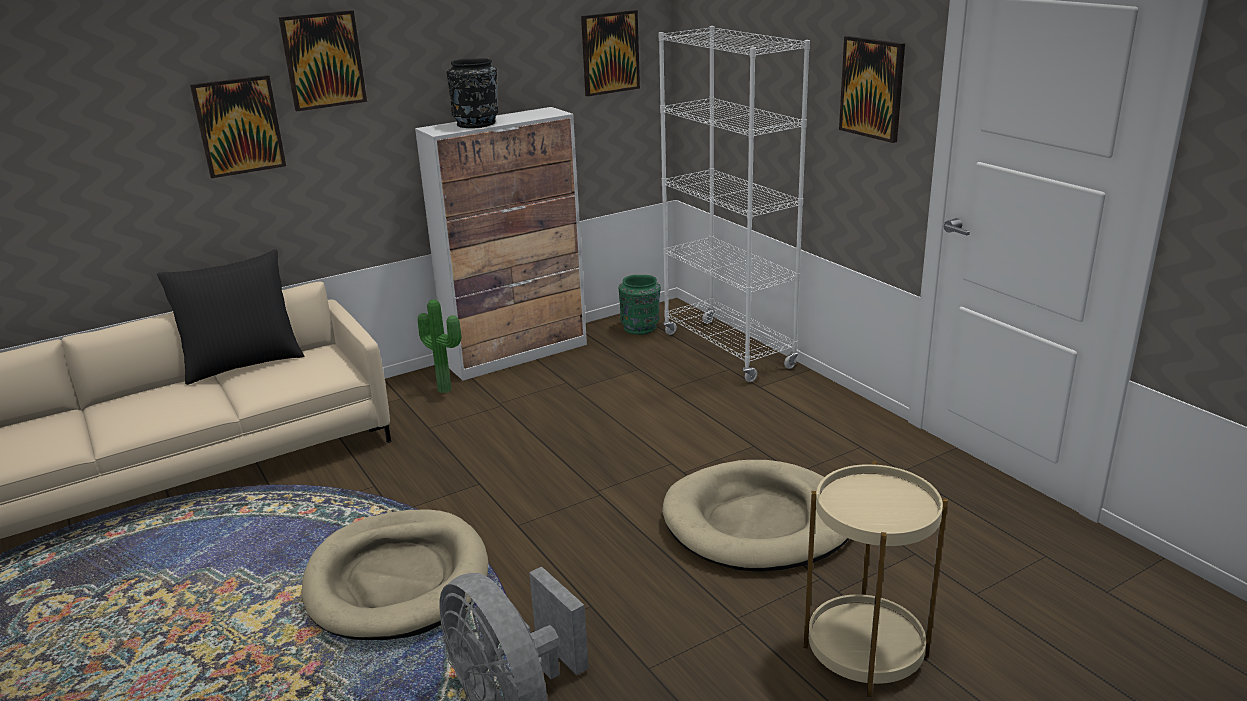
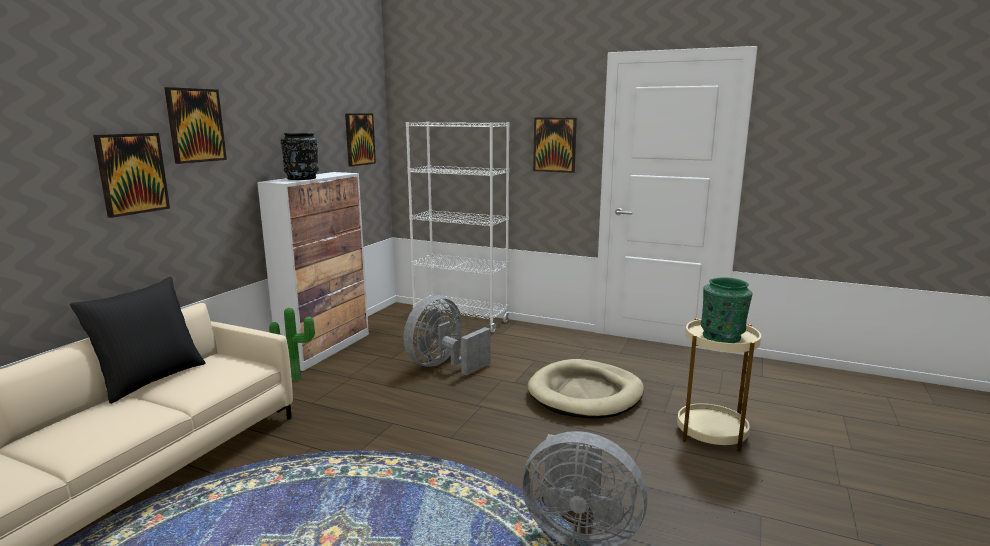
camera: 35 degrees left, 10 degrees down
(398, 580) = (407, 495): beige dog bed -> none
(623, 419) = (443, 366): none -> grey fan
(641, 328) = (393, 320): green vase -> green vase (722, 336)

